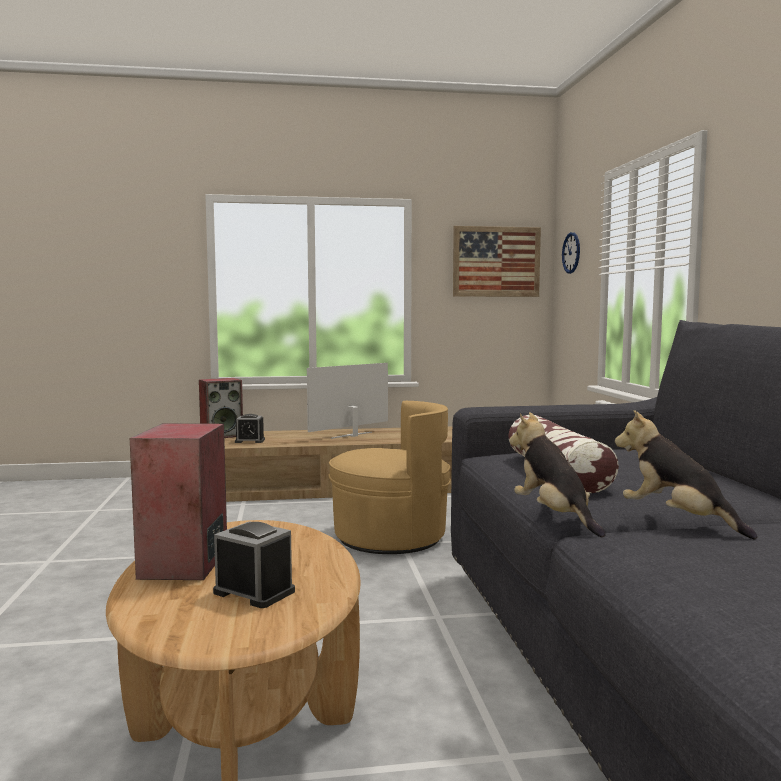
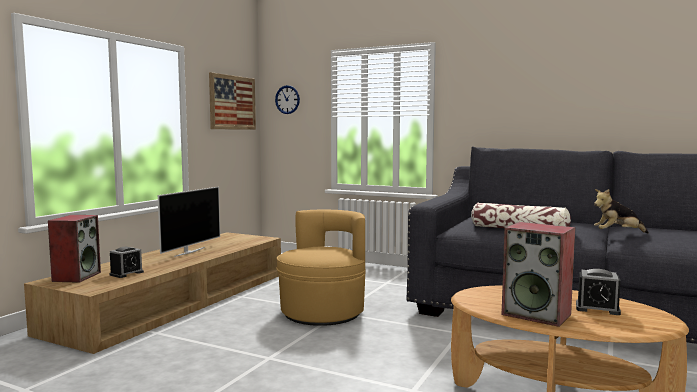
camera: 55 degrees left, 0 degrees up
(254, 592) = (597, 308): alarm clock -> alarm clock turned 135 degrees counterclockwise
(352, 435) = (189, 252): television -> television turned 150 degrees counterclockwise
(554, 516) = (586, 243): plush toy -> none

